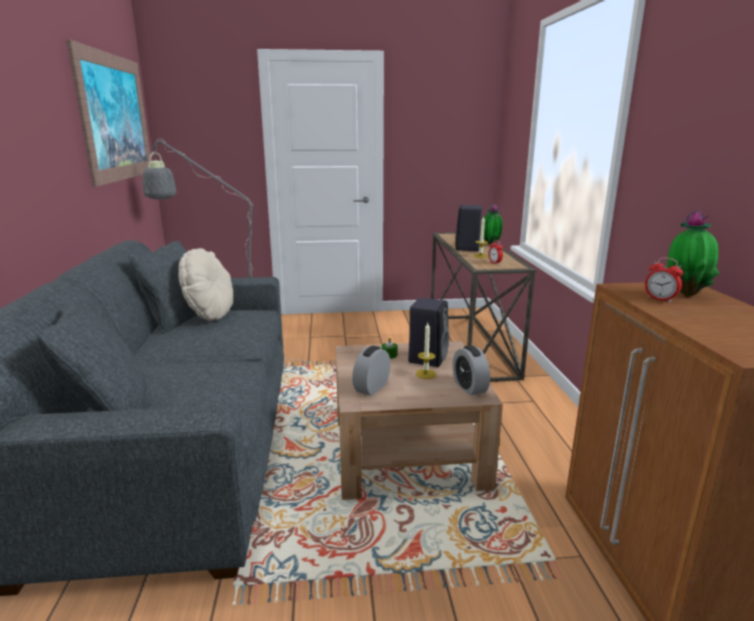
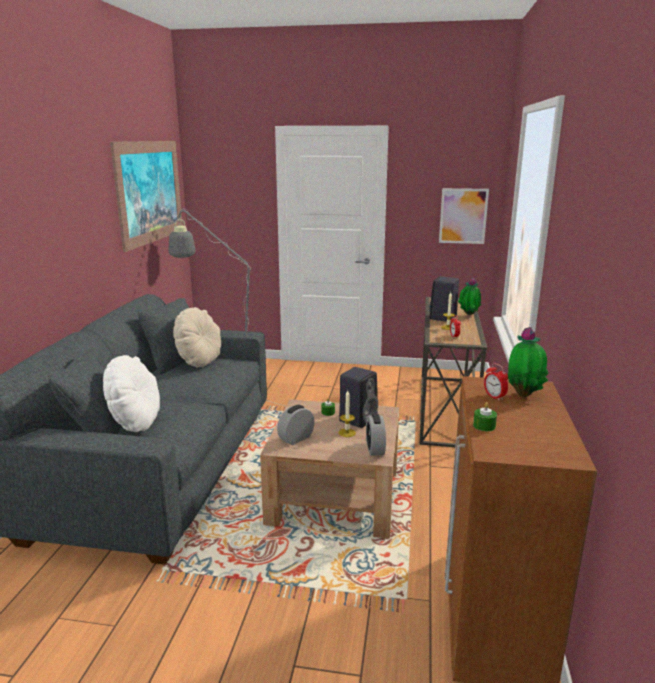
camera: 15 degrees right, 0 degrees up
(163, 395) = (136, 424): none -> white pillow
(462, 148) = (463, 216): none -> picture
(695, 329) = (484, 426): none -> green candle

